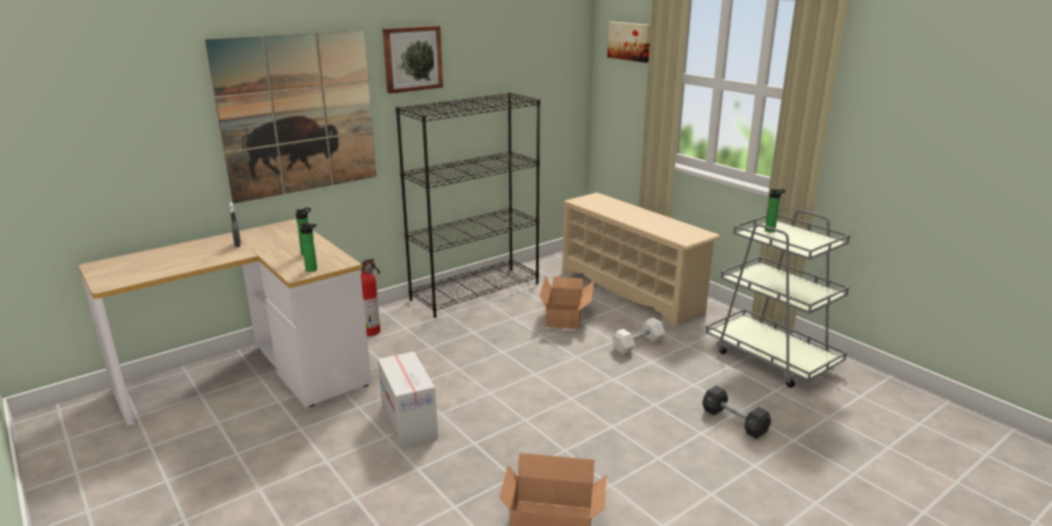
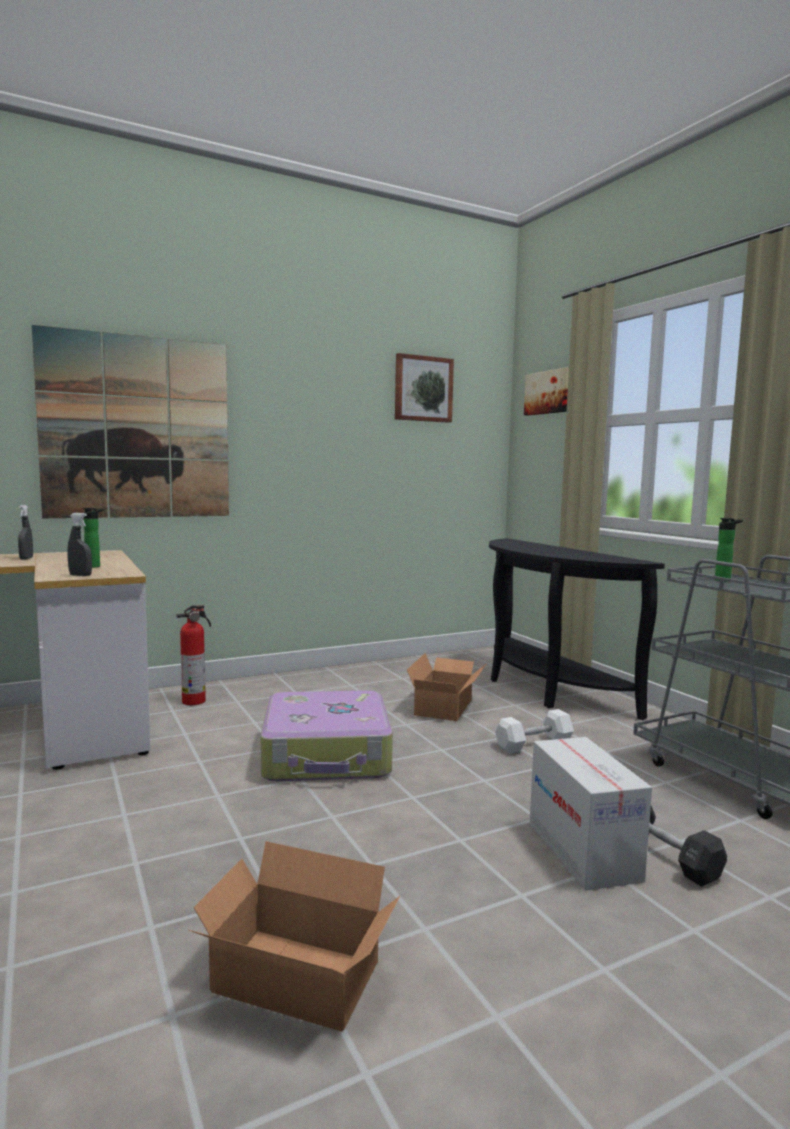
camera: 10 degrees right, 15 degrees down
(313, 269) = (80, 575): bottle -> grey spray bottle
(409, 422) = (168, 801): cardboard box -> cardboard box (583, 851)
(412, 58) = (284, 386): picture -> picture (423, 389)
(476, 291) = (344, 675): black bookcase -> none
(499, 371) = (327, 755): none -> suitcase
(632, 290) = (544, 689): beige shoe rack -> black console table

